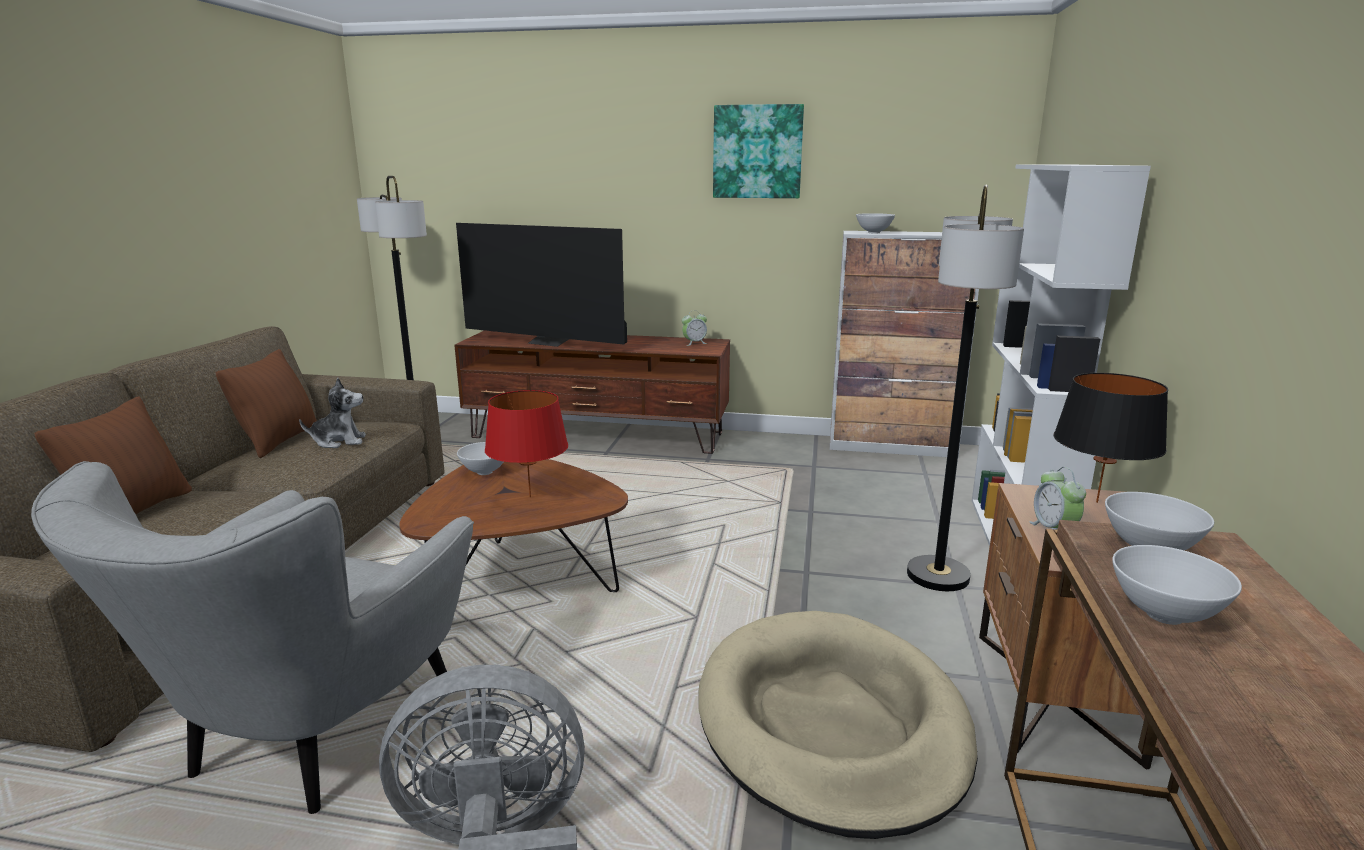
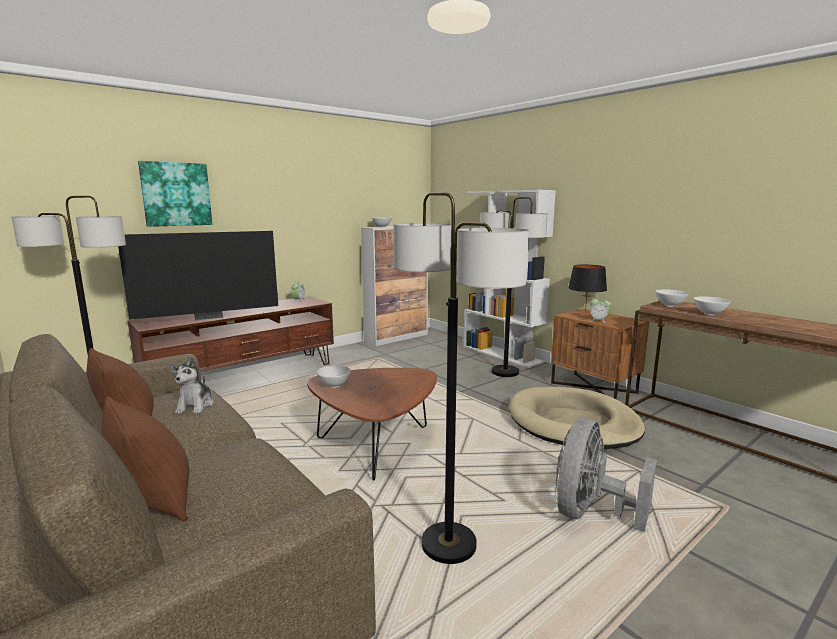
camera: 50 degrees left, 5 degrees down
(311, 739) = (448, 545): grey armchair -> floor lamp
(339, 441) = (195, 406): plush toy -> plush toy turned 150 degrees clockwise
(530, 497) = (389, 384): red table lamp -> none
(757, 152) = (314, 184): picture -> picture (176, 194)

